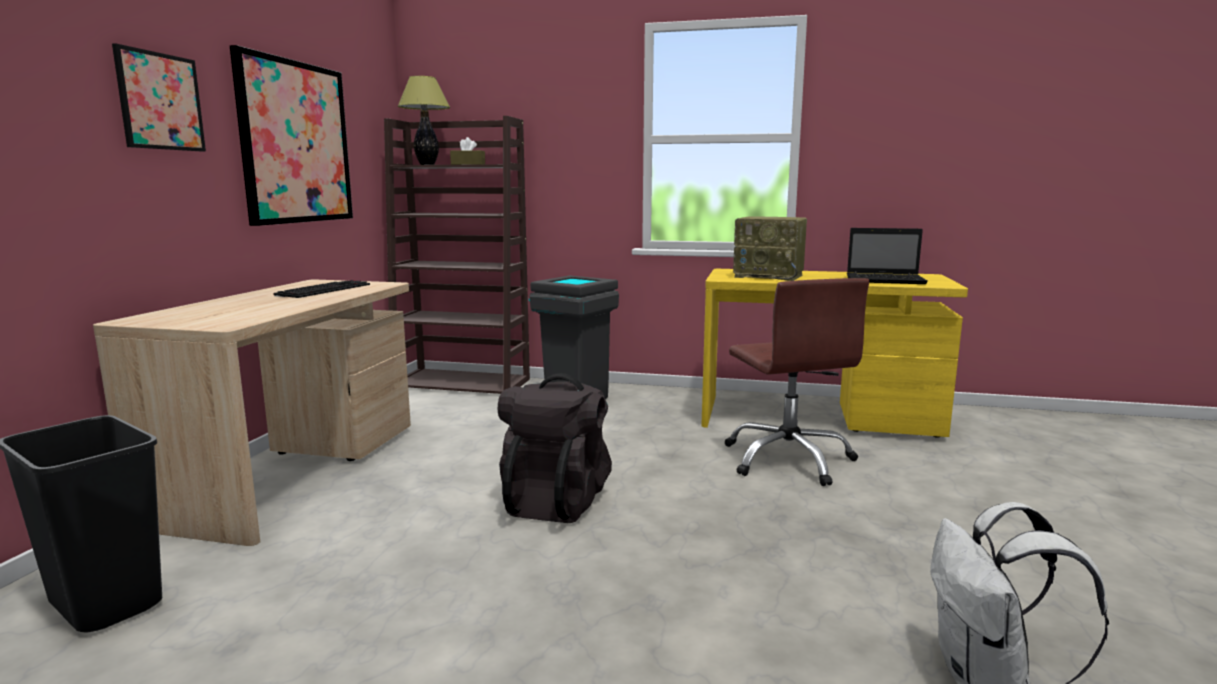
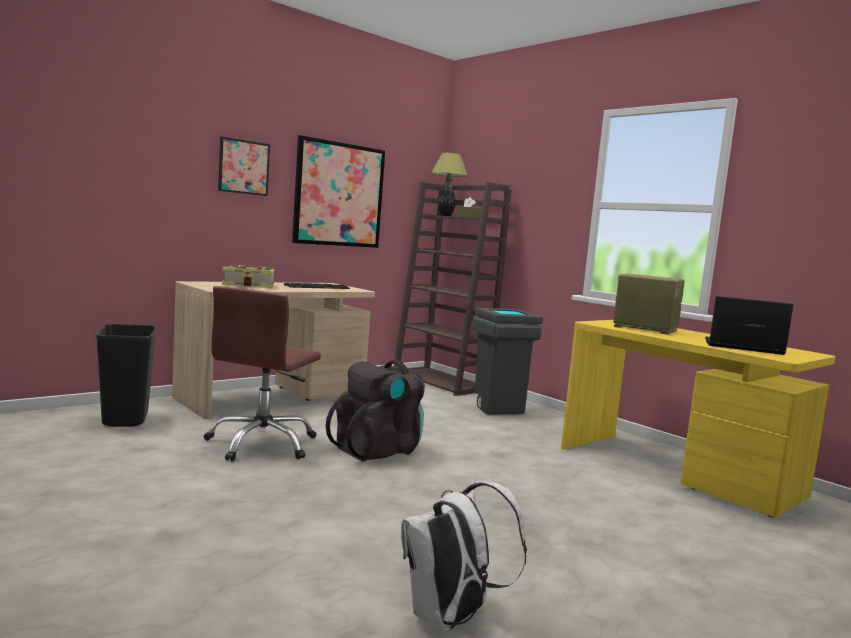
camera: 35 degrees right, 5 degrees down
(235, 307) = (250, 285): none -> book
(770, 276) = (643, 328): radio -> radio turned 150 degrees clockwise
(788, 459) = (586, 484): brown office chair -> brown office chair (262, 444)
(887, 280) = (741, 347): laptop -> laptop turned 150 degrees clockwise

